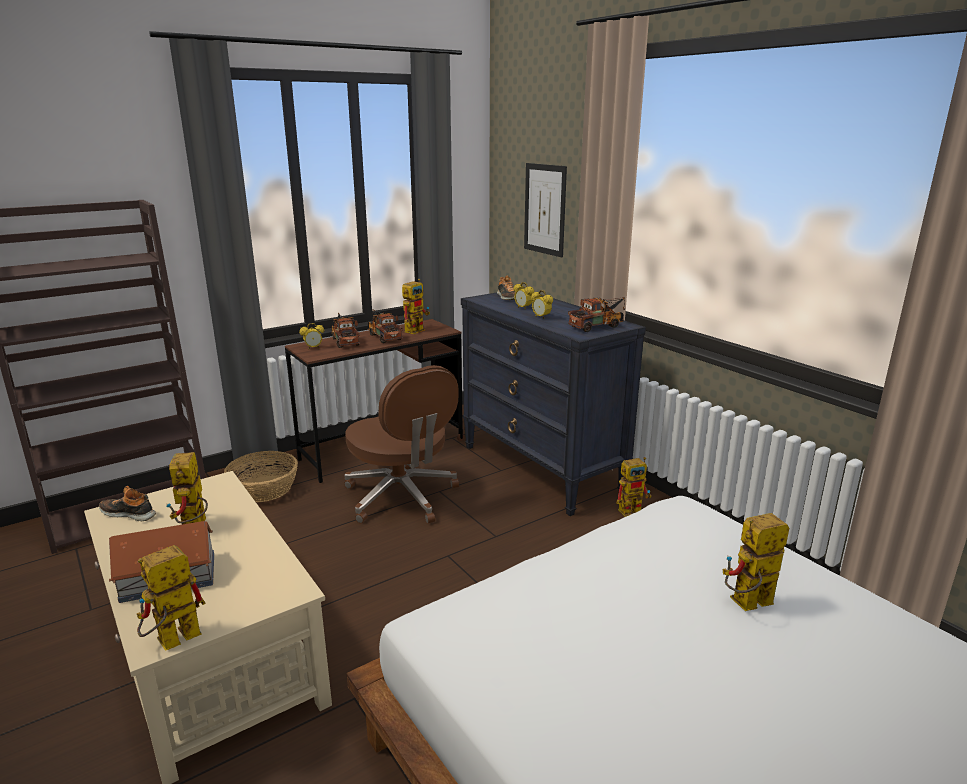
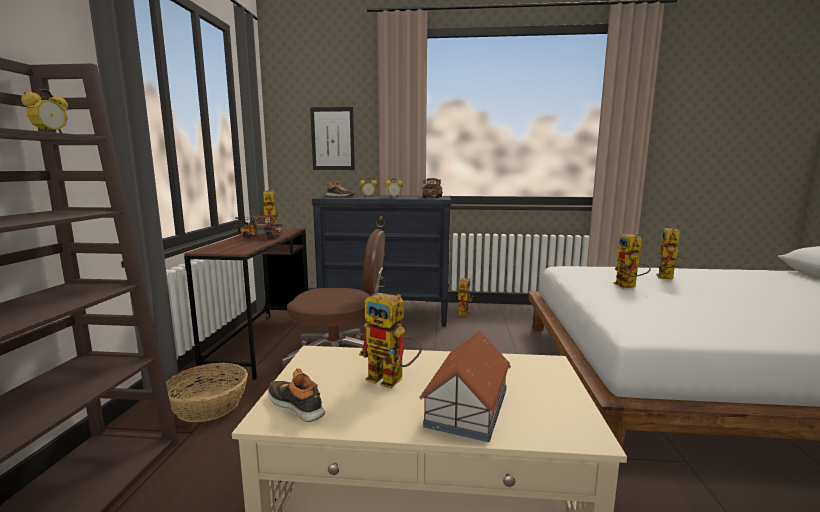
camera: 50 degrees left, 10 degrees down
(129, 513) = (297, 405): shoe -> shoe turned 75 degrees clockwise
(171, 643) = (591, 425): toy robot -> toy robot (629, 287)
(313, 348) = (220, 249): alarm clock -> alarm clock (50, 133)
(345, 341) = (234, 243): toy truck -> none

